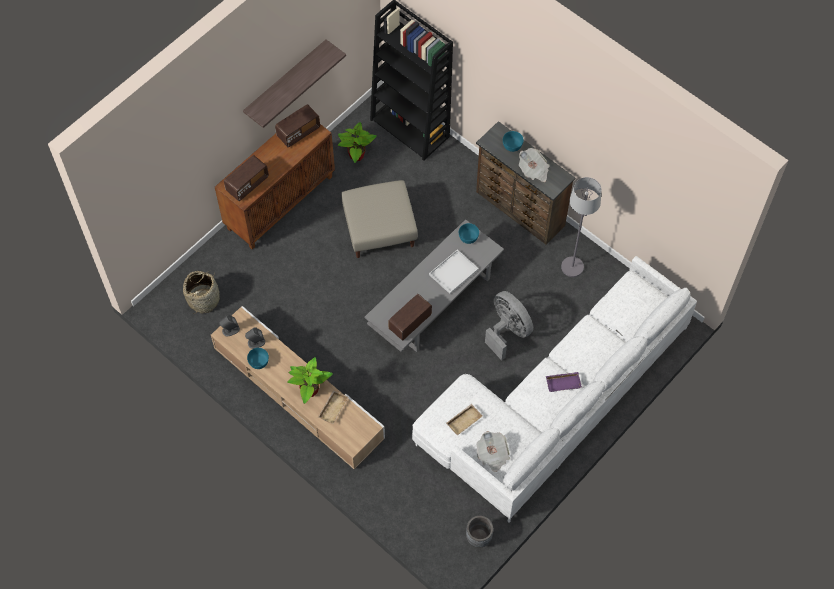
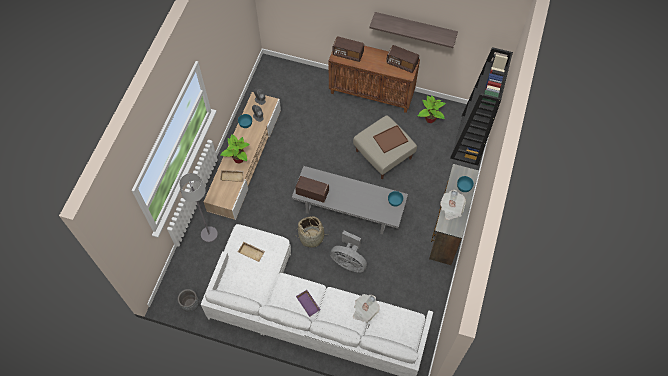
camera: 65 degrees right, 0 degrees up
(204, 299) = (284, 84): basket -> basket (312, 237)
(380, 202) = (391, 138): none -> brown tray
(453, 273) = (362, 203): white tray -> none
(492, 455) = (234, 280): newspaper -> newspaper (364, 311)
(507, 331) = (349, 261): grey fan -> grey fan turned 90 degrees clockwise
(572, 267) = (420, 283): grey floor lamp -> grey floor lamp (209, 234)

